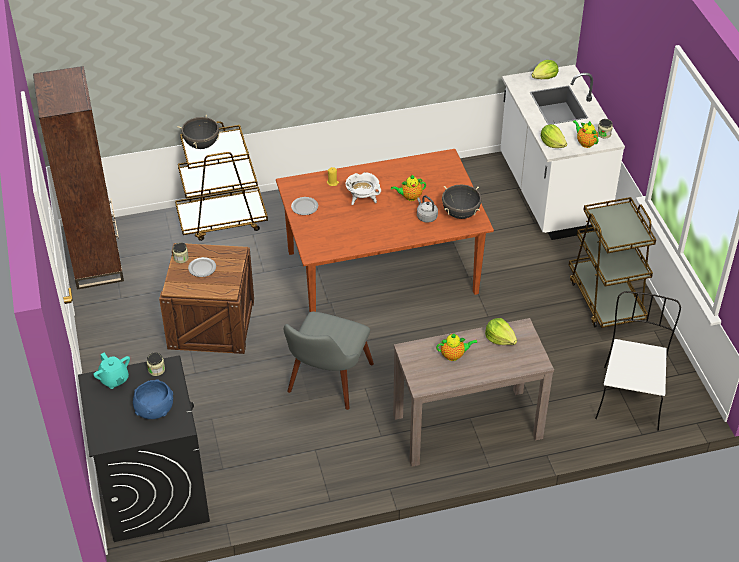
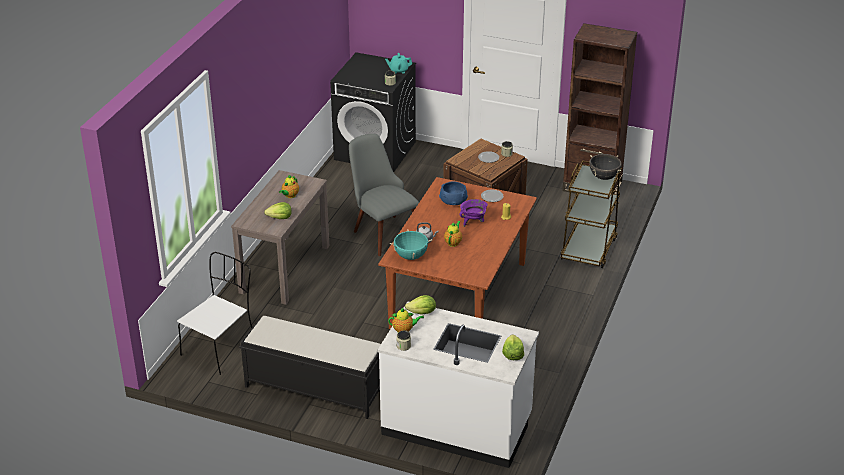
camera: 125 degrees right, 10 degrees down
(154, 408) = (363, 75): blue bowl -> blue bowl (453, 200)
(362, 199) = (473, 222): white cooking pot -> purple cooking pot
(460, 213) = (411, 256): black cooking pot -> turquoise cooking pot
(606, 298) = (313, 388): brown cart -> black bench
(630, 396) = (220, 348): white chair -> white chair turned 105 degrees counterclockwise

